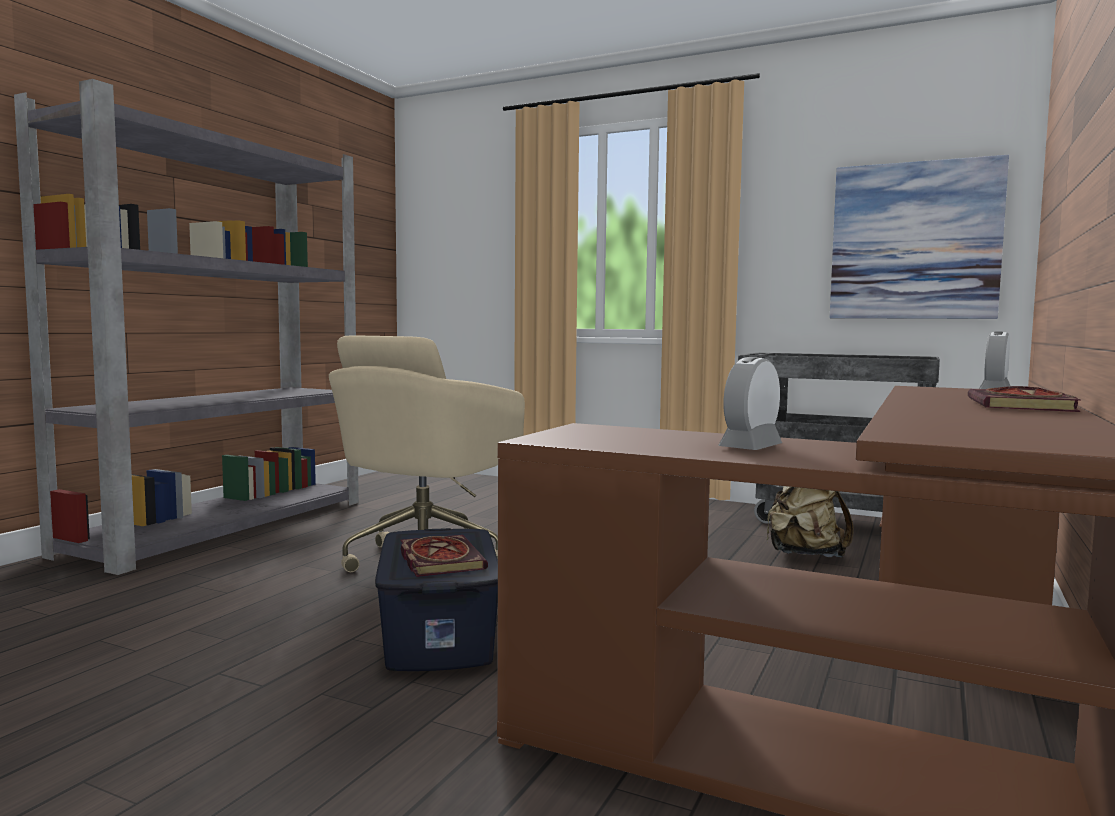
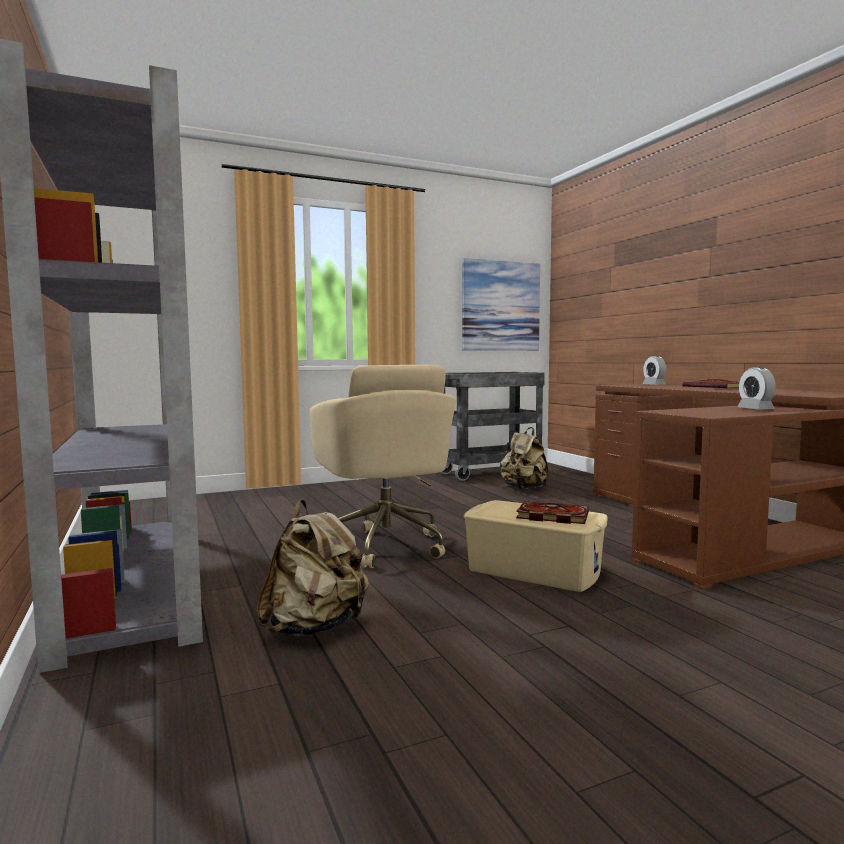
camera: 50 degrees left, 0 degrees up
(171, 595) = (315, 628): none -> beige backpack
(440, 632) = (534, 570): blue storage box -> beige storage box

